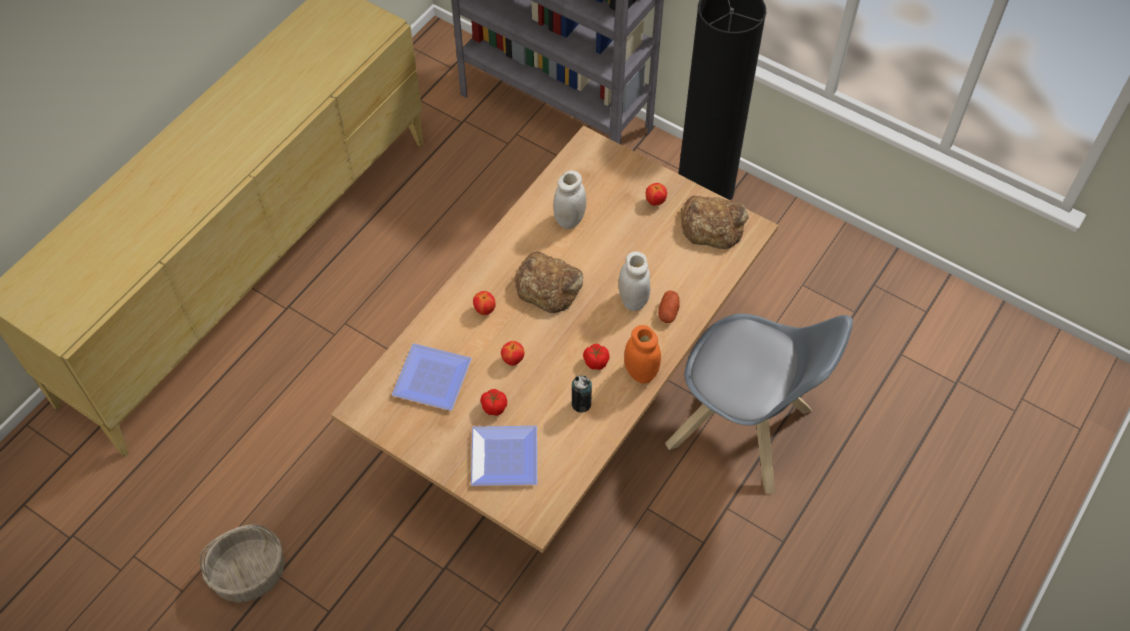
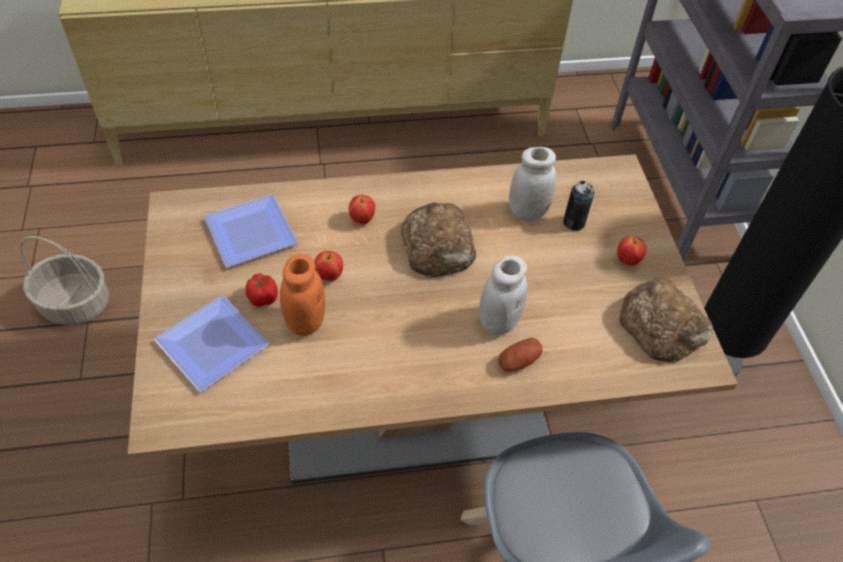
camera: 45 degrees right, 5 degrees down
(581, 404) = (333, 364): can -> can (574, 222)
(595, 361) = (394, 341): tomato -> none
(640, 372) = (422, 389): orange jar -> orange jar (305, 322)

